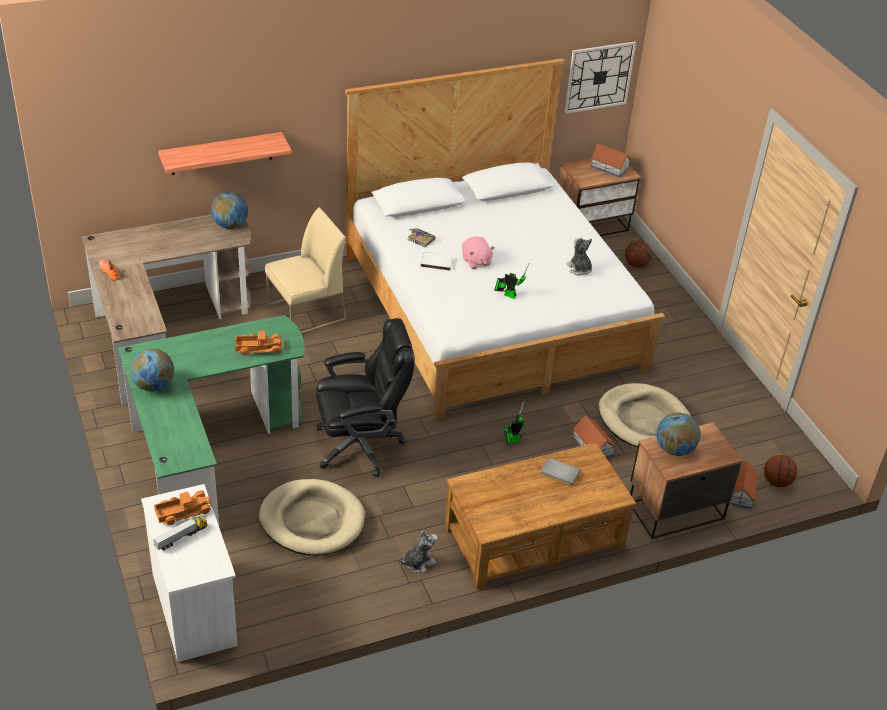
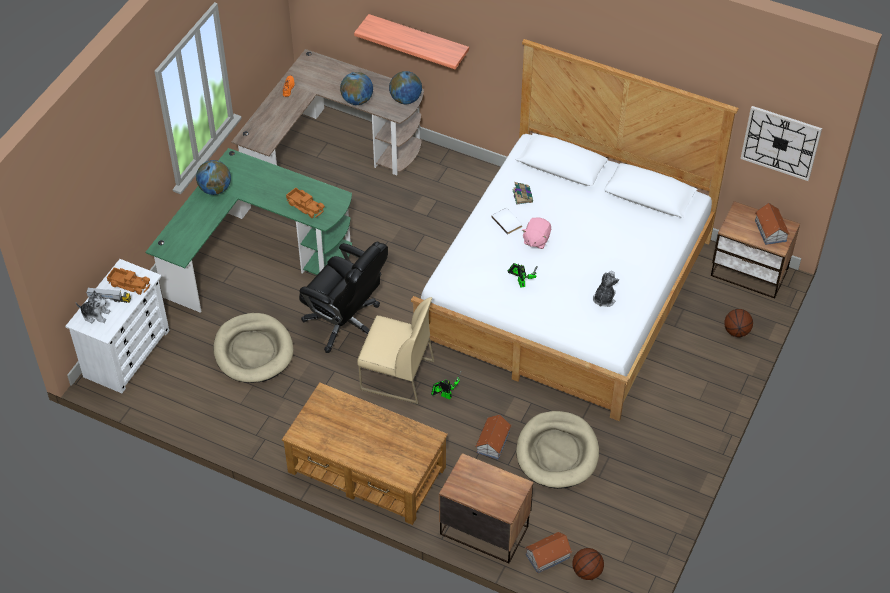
camera: 50 degrees right, 10 degrees up
(306, 313) = (434, 201): beige chair -> beige chair (396, 375)
(418, 562) = (277, 427): plush toy -> plush toy (95, 314)
(559, 474) = (391, 435): grey book -> none
(674, 449) = (476, 478): globe -> globe (357, 100)

